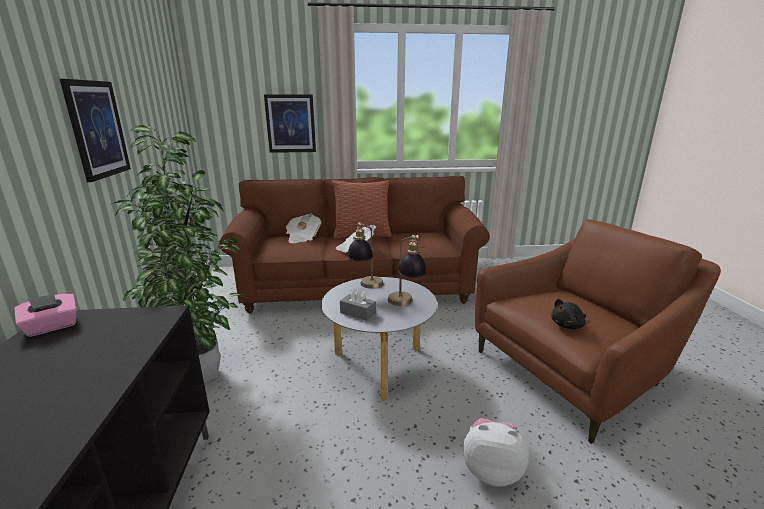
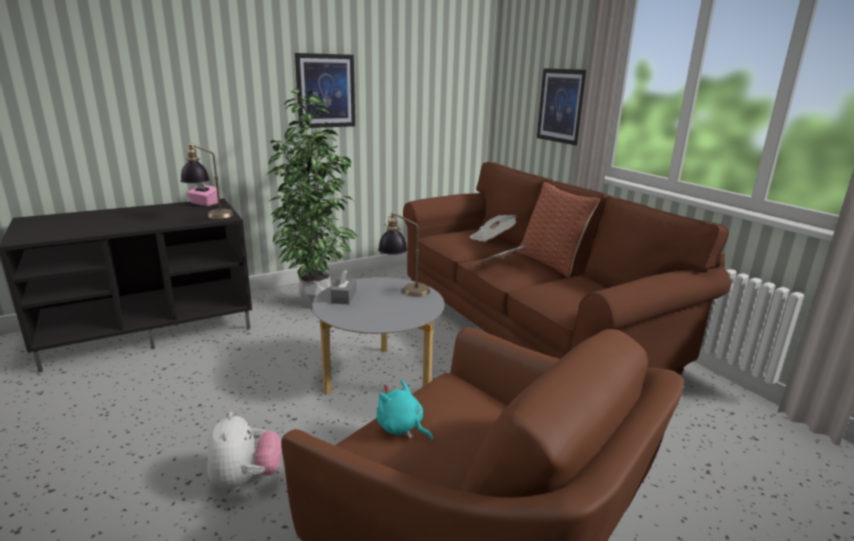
camera: 65 degrees right, 0 degrees up
(405, 304) = (379, 315): table lamp -> table lamp (210, 217)
(568, 325) = (402, 428): black plush toy -> turquoise plush toy

